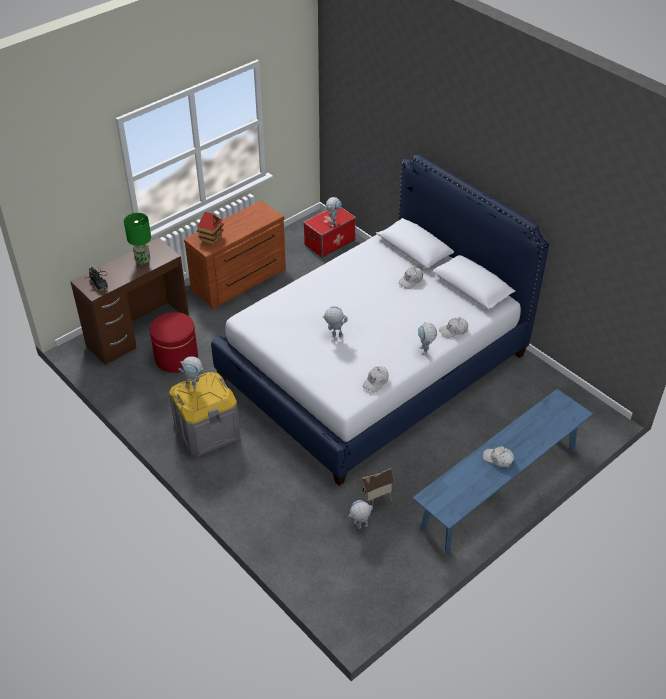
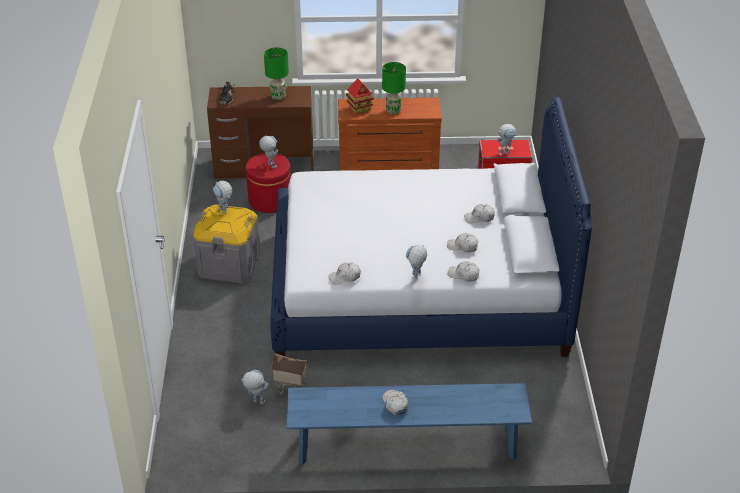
camera: 40 degrees right, 5 degrees down
(240, 228) = (393, 111): none -> green table lamp
(334, 335) = (357, 225): toy robot -> toy robot (269, 164)
(427, 309) = (463, 246): none -> white cap

